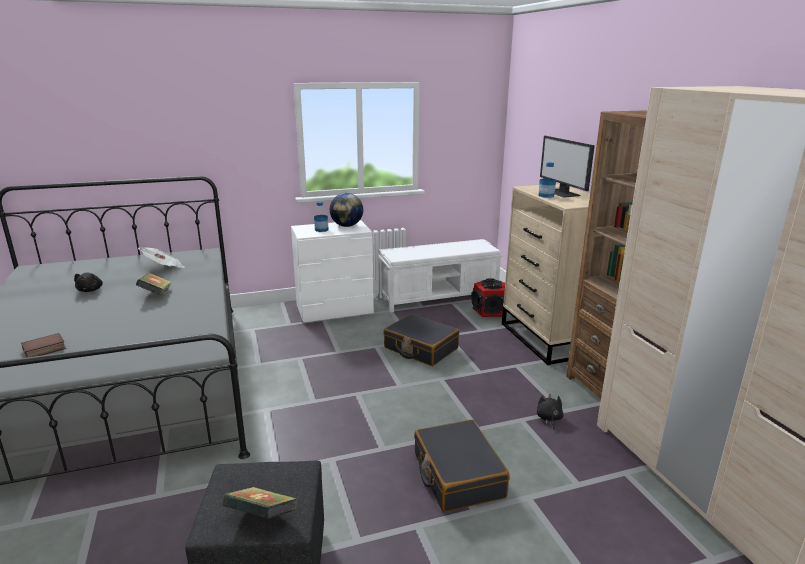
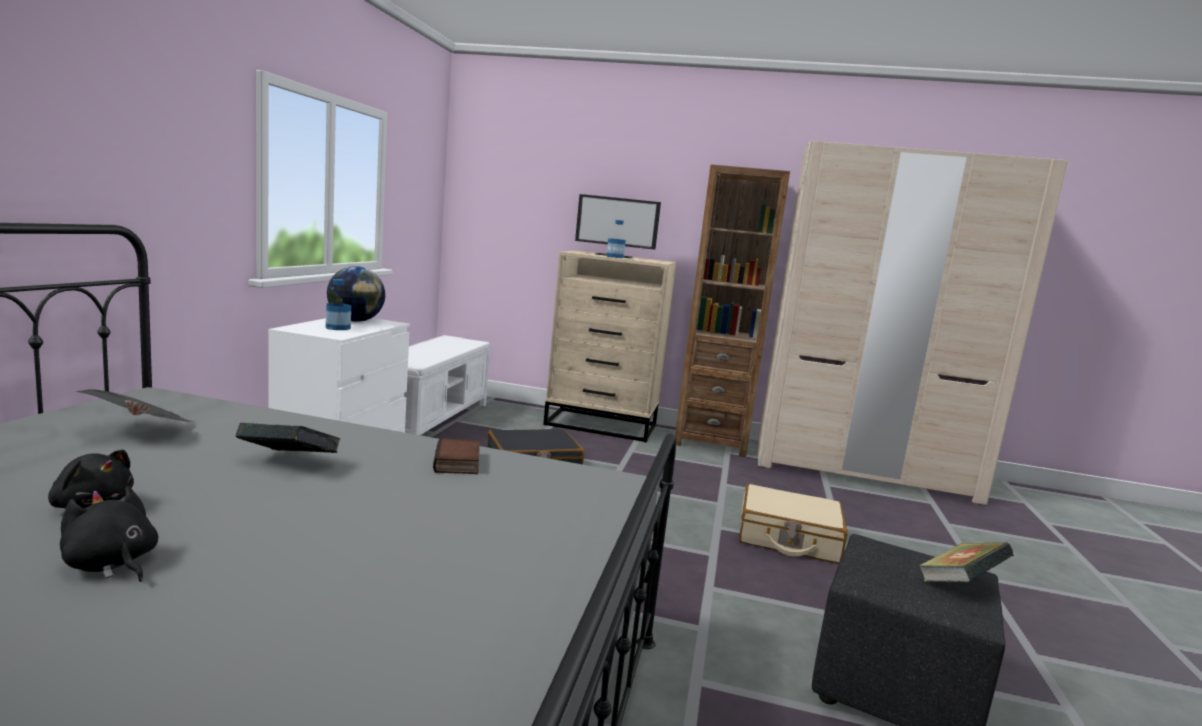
camera: 60 degrees left, 10 degrees down
(44, 350) = (397, 600): book -> book (459, 463)
(457, 475) = (788, 538): black suitcase -> beige suitcase
(490, 311) = (507, 417): speaker -> none
(549, 419) = (732, 475): black plush toy -> black plush toy (111, 564)

